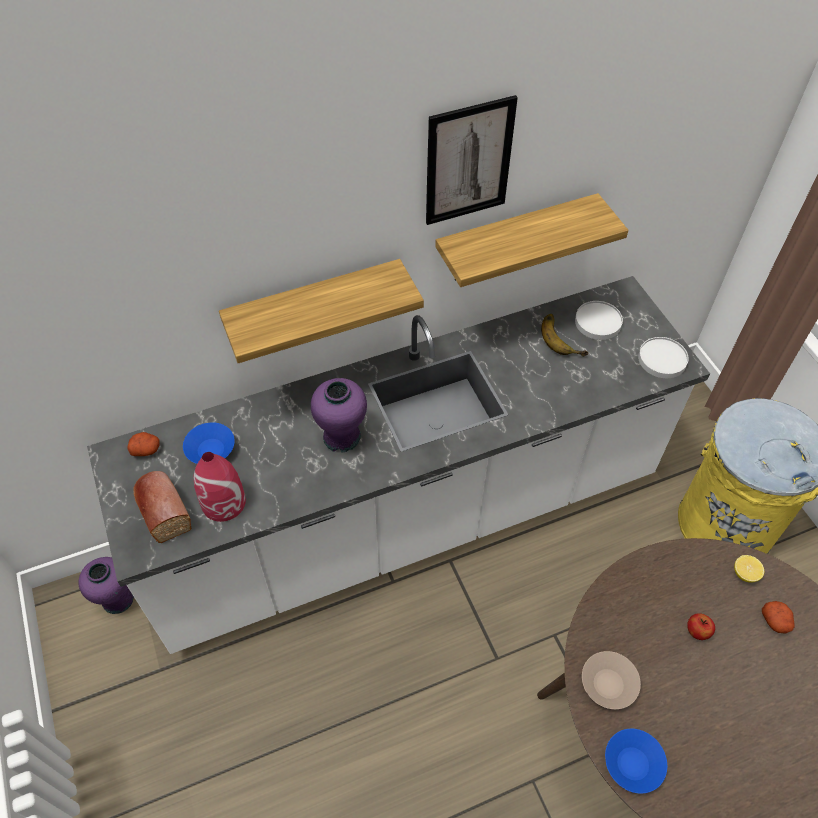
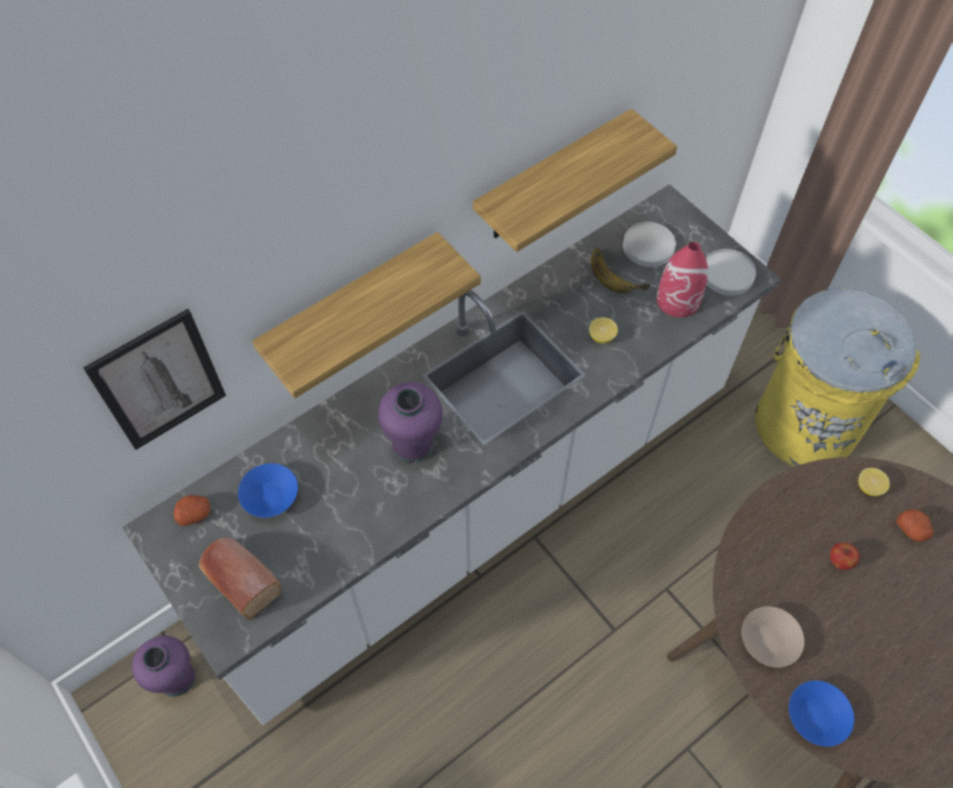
camera: 15 degrees left, 5 degrees up
(224, 502) = (306, 553): red vase -> red vase (678, 300)
(468, 162) = (502, 111): picture -> picture (159, 381)
(532, 386) = (601, 336): none -> lemon

